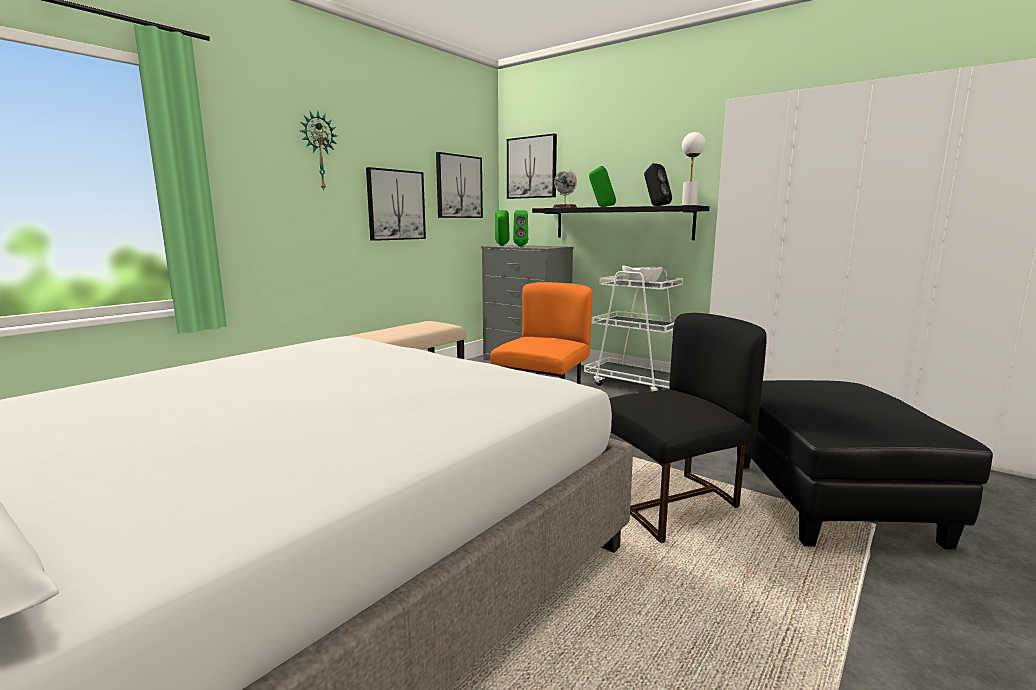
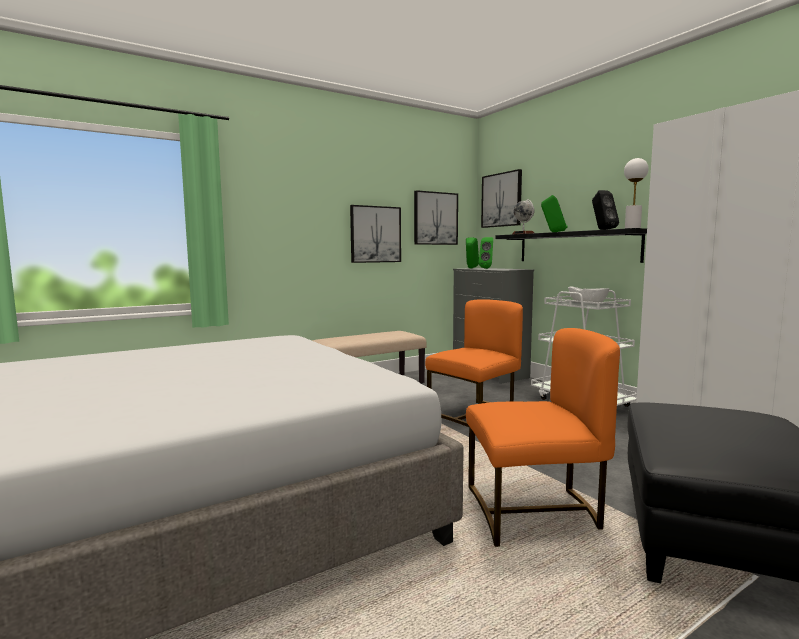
camera: 20 degrees right, 5 degrees down
(318, 151) = (310, 194): wall clock -> none
(670, 502) = (534, 512): black chair -> orange chair

